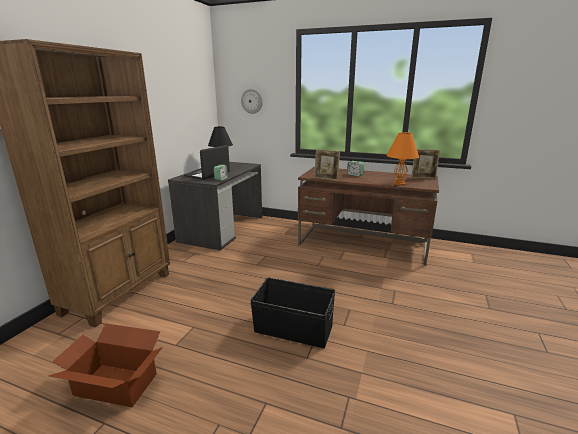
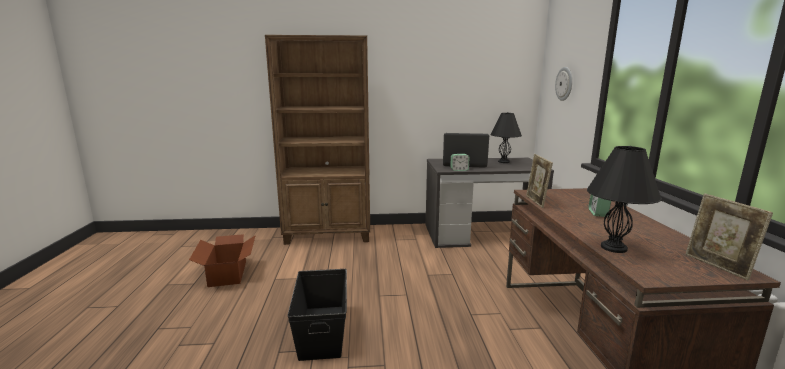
camera: 65 degrees right, 5 degrees down
(399, 183) = (613, 247): orange table lamp -> black table lamp

